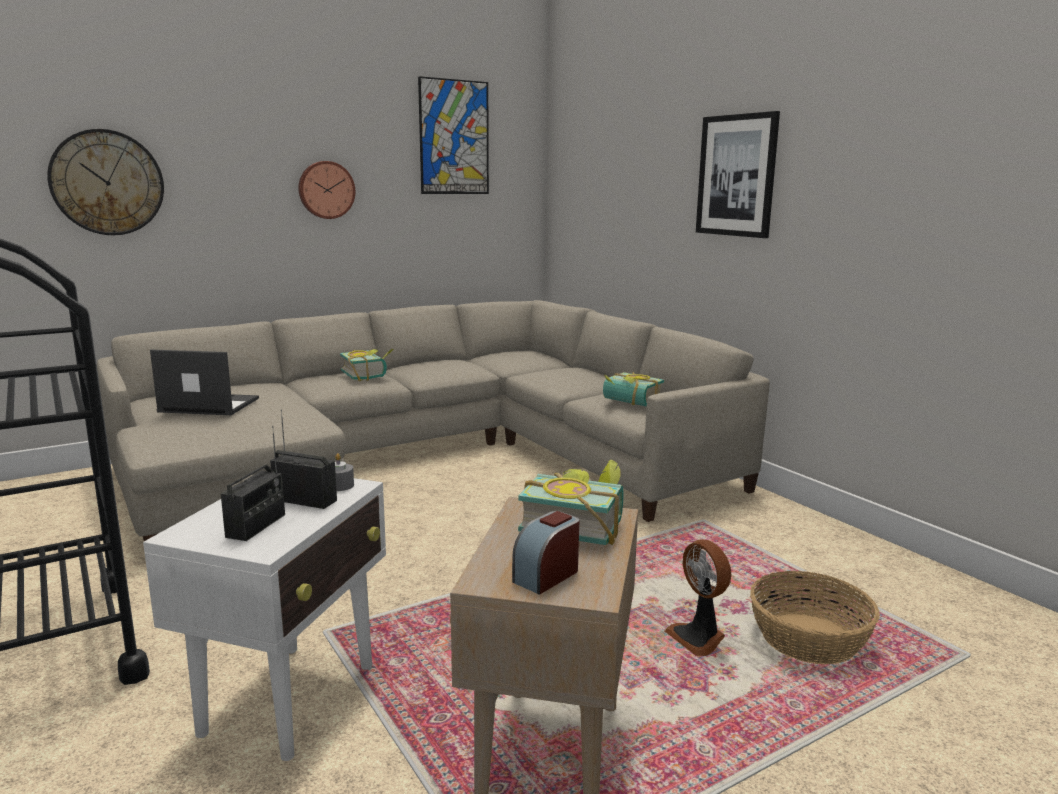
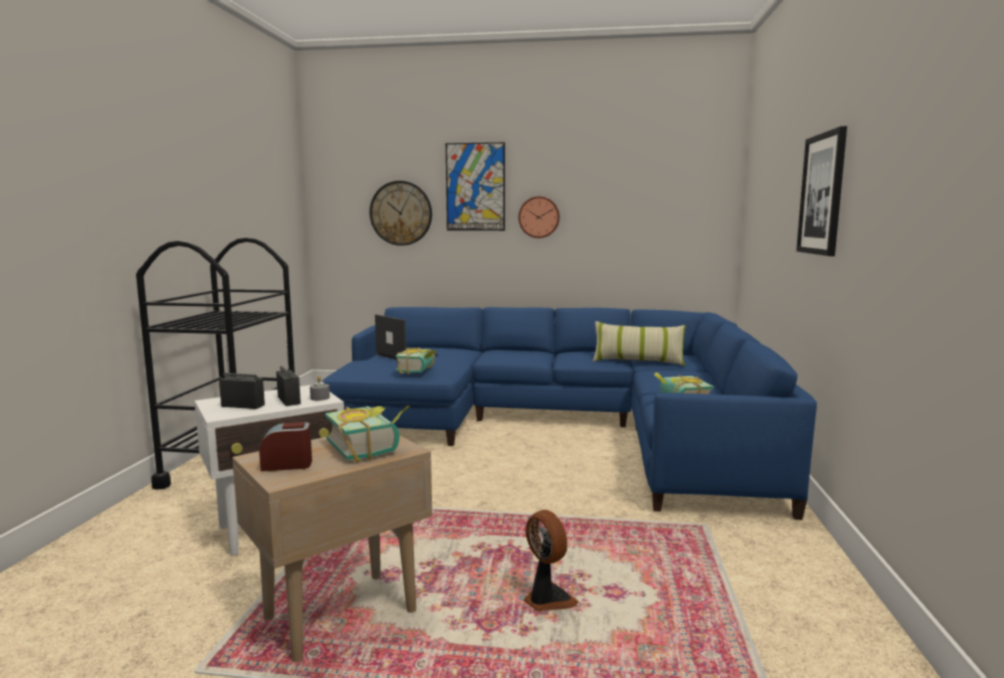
camera: 40 degrees right, 5 degrees down
(256, 526) = (243, 405): radio -> radio turned 135 degrees counterclockwise
(368, 375) = (531, 354): book -> book (420, 370)
(429, 459) = (561, 426): beige sofa -> blue sofa
(454, 137) = (648, 174): picture -> picture (475, 187)
(496, 366) = (638, 361): none -> pillow
(698, 638) = (547, 599): fan -> fan turned 135 degrees clockwise
(809, 639) = (638, 642): basket -> none

